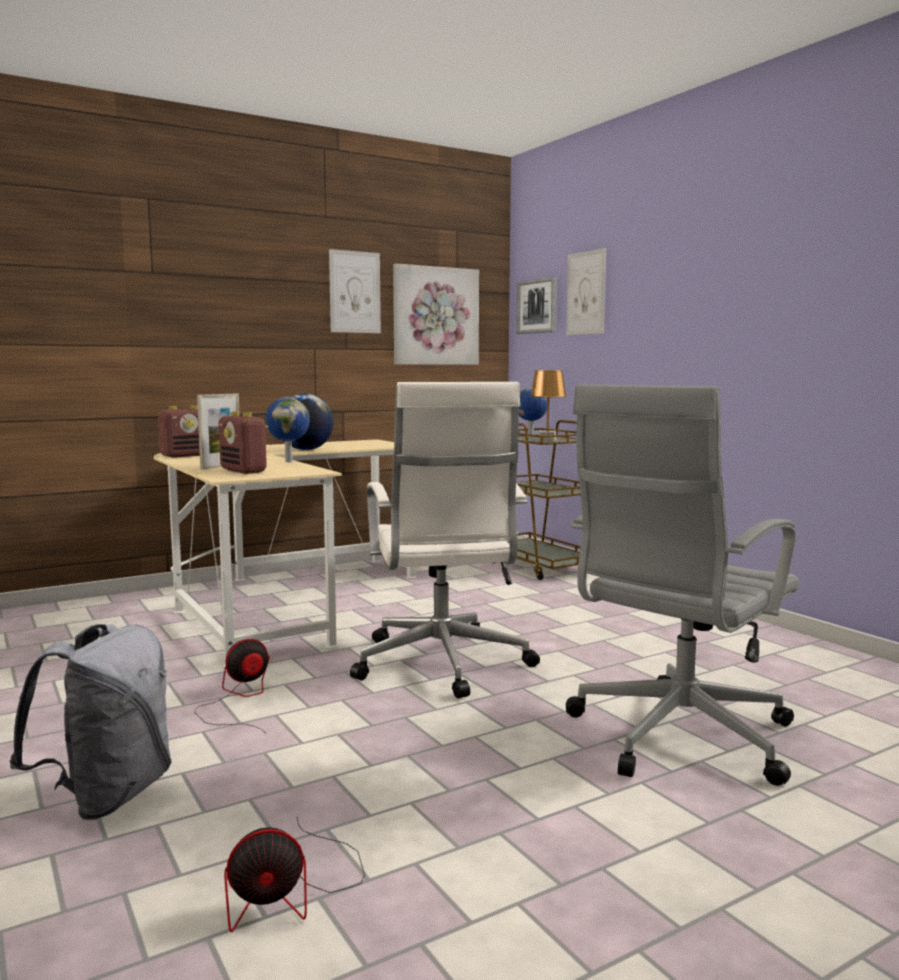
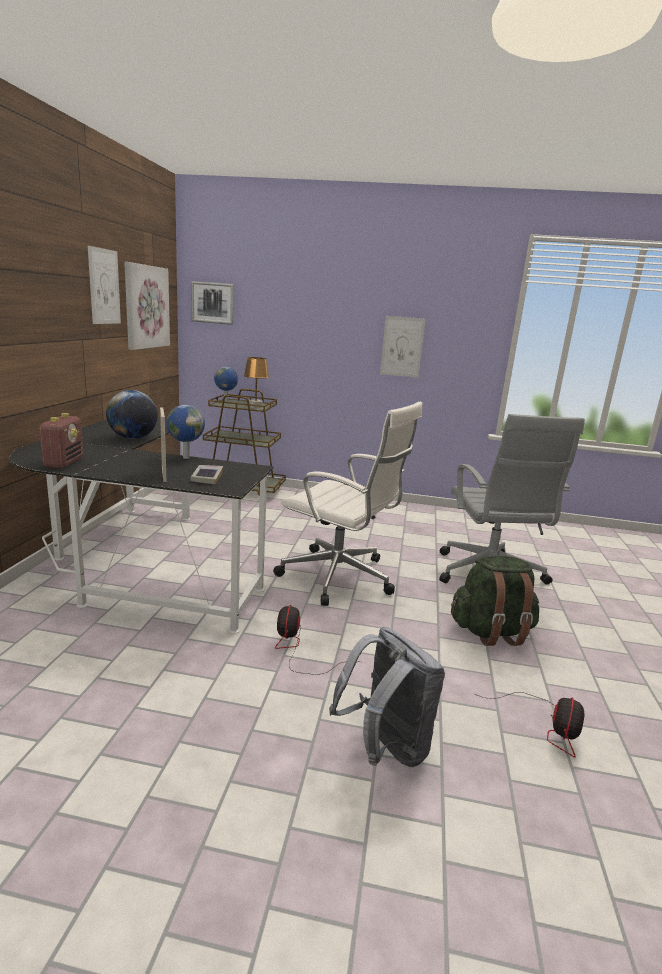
camera: 50 degrees left, 10 degrees up
(244, 471) = (207, 477): radio -> book
(280, 600) = (138, 566): beige desk -> black desk
(494, 784) = (491, 631): none -> green backpack
(586, 293) = (265, 301): picture -> picture (402, 347)

